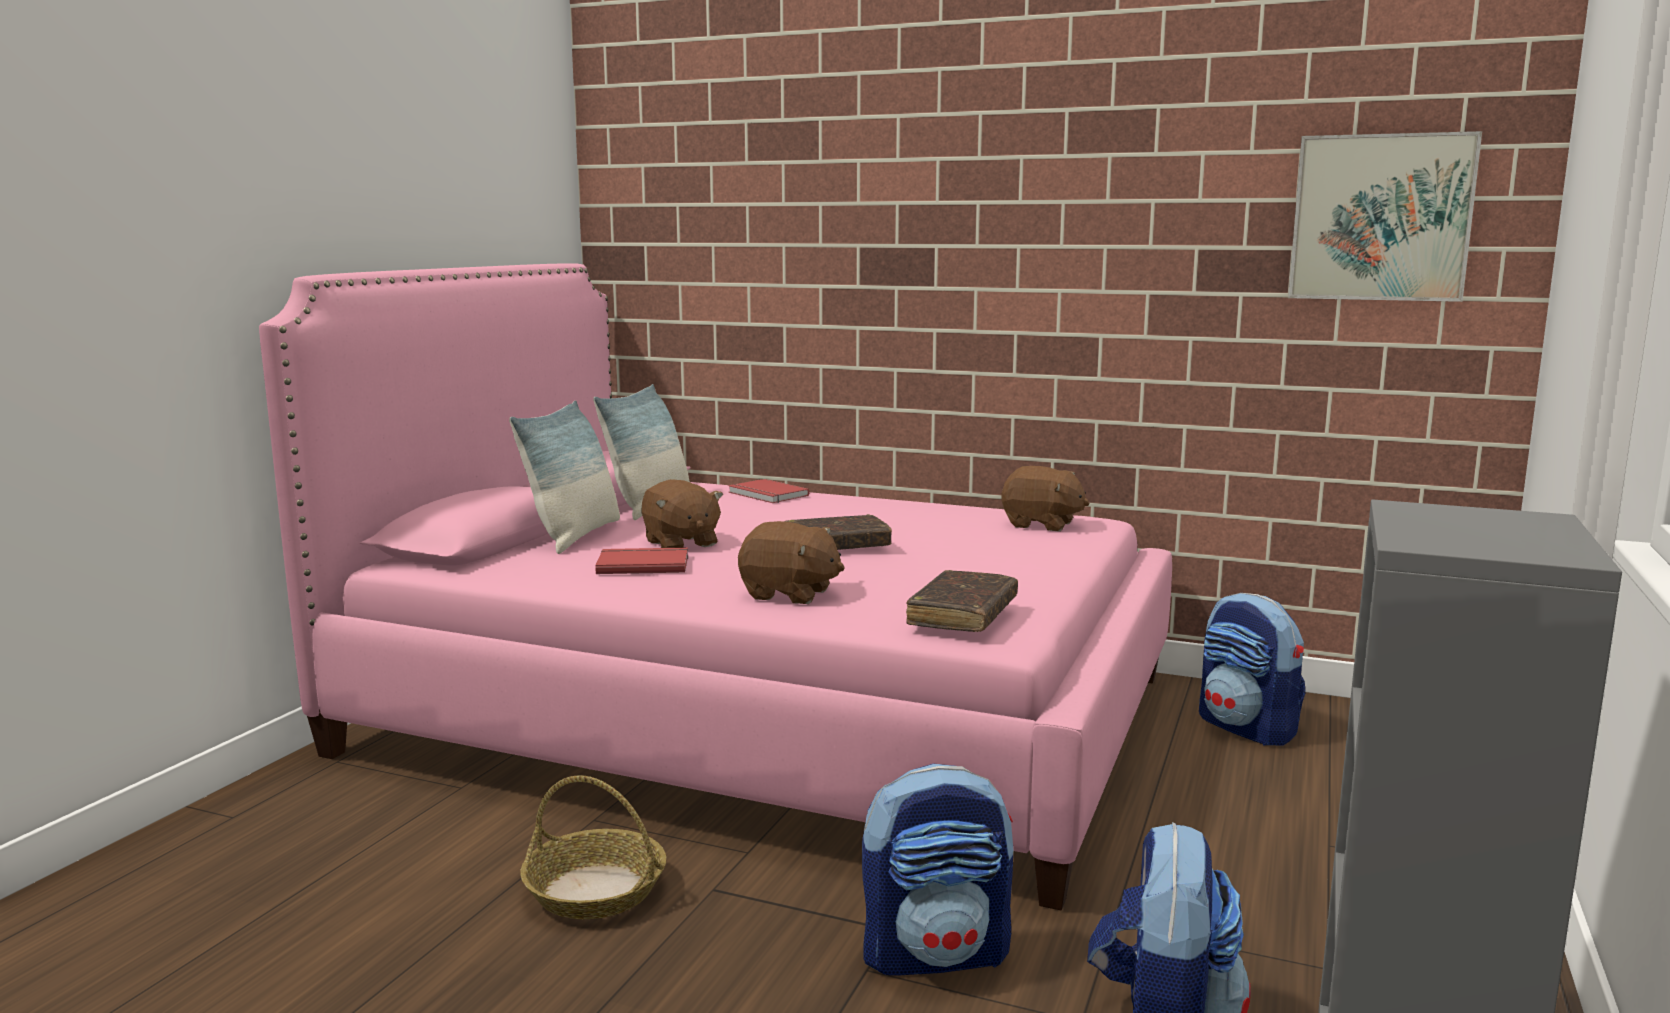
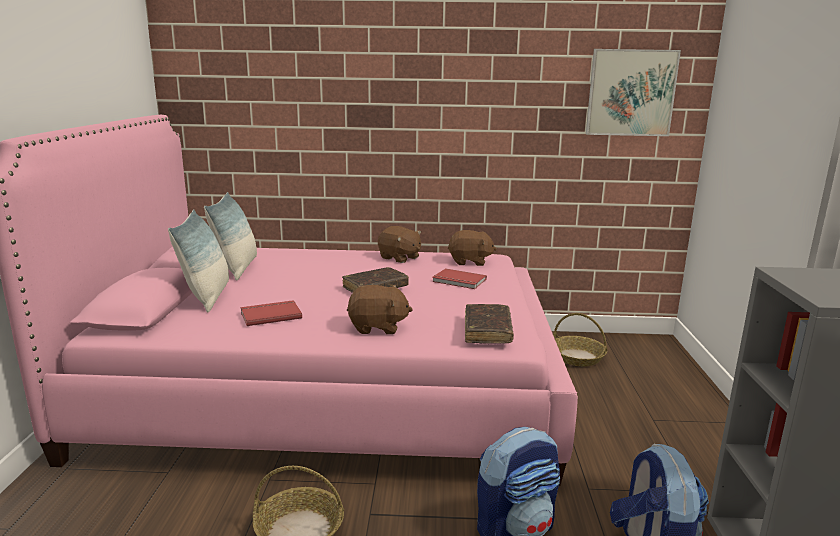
camera: 20 degrees left, 5 degrees up
(680, 543) = (280, 295): brown plush toy -> brown plush toy (399, 258)
(767, 494) = (302, 254): red book -> red book (459, 281)
(1247, 728) = (578, 357): backpack -> basket

